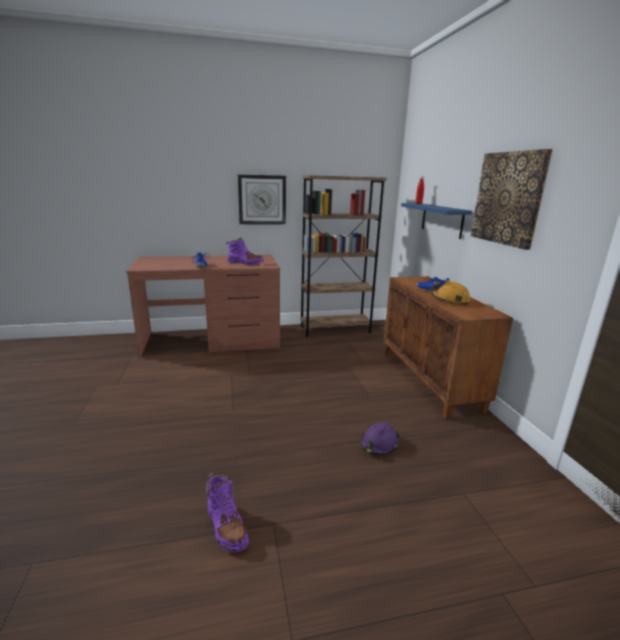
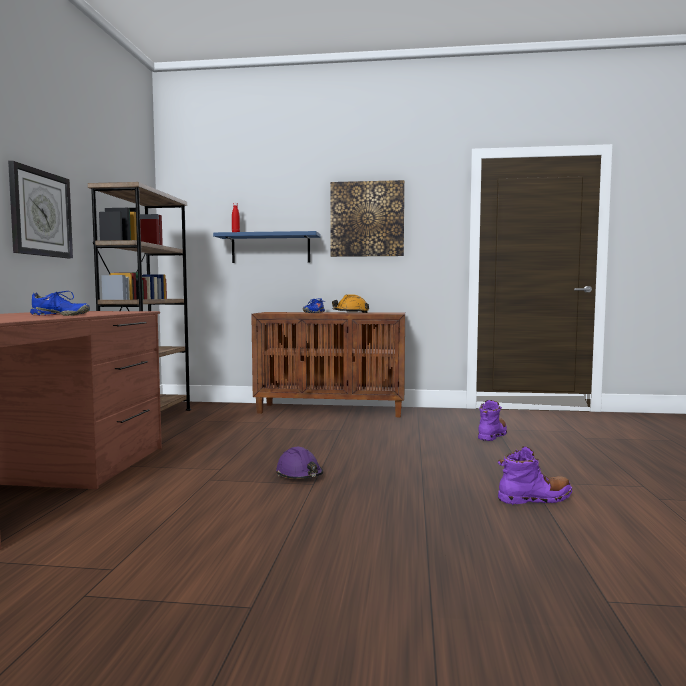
camera: 70 degrees left, 15 degrees down
(245, 263) = (93, 312): purple boot -> purple boot (492, 435)
(379, 444) = (427, 438): purple hard hat -> purple hard hat (299, 475)

